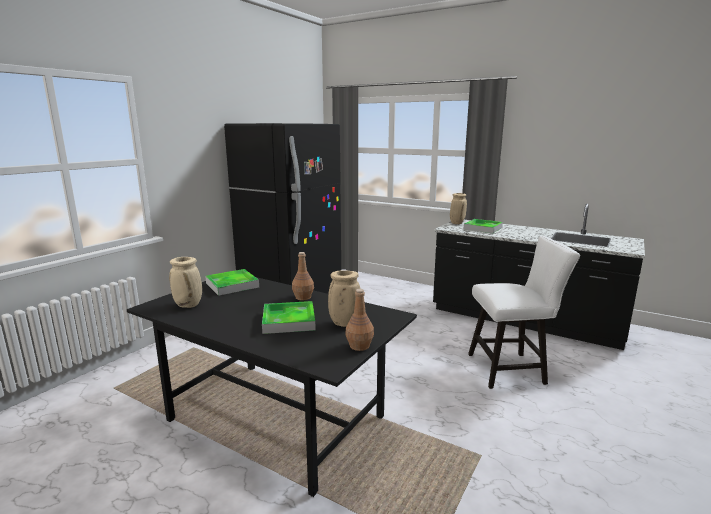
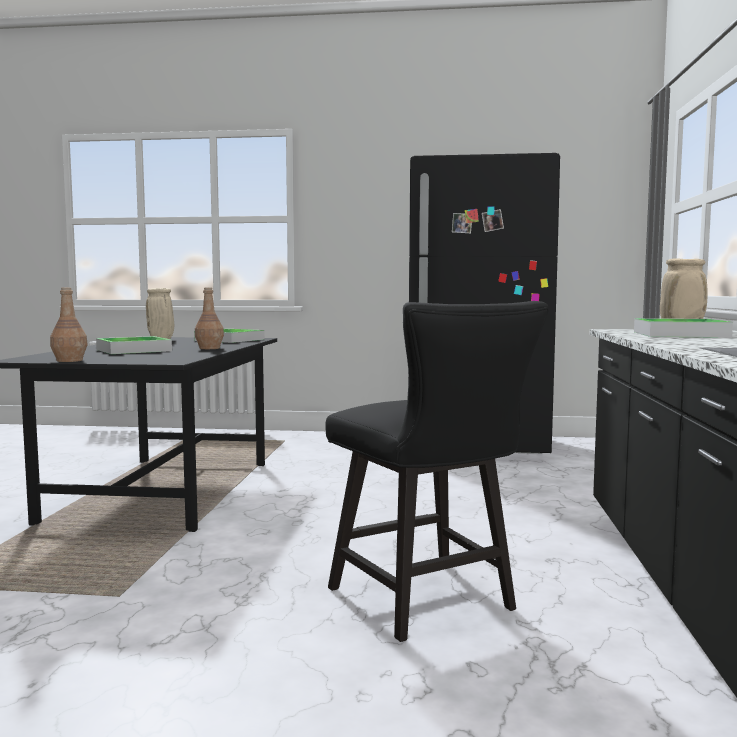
camera: 65 degrees right, 10 degrees down
(344, 324) = (133, 356): beige vase -> none
(512, 369) = (429, 603): white chair -> black chair

